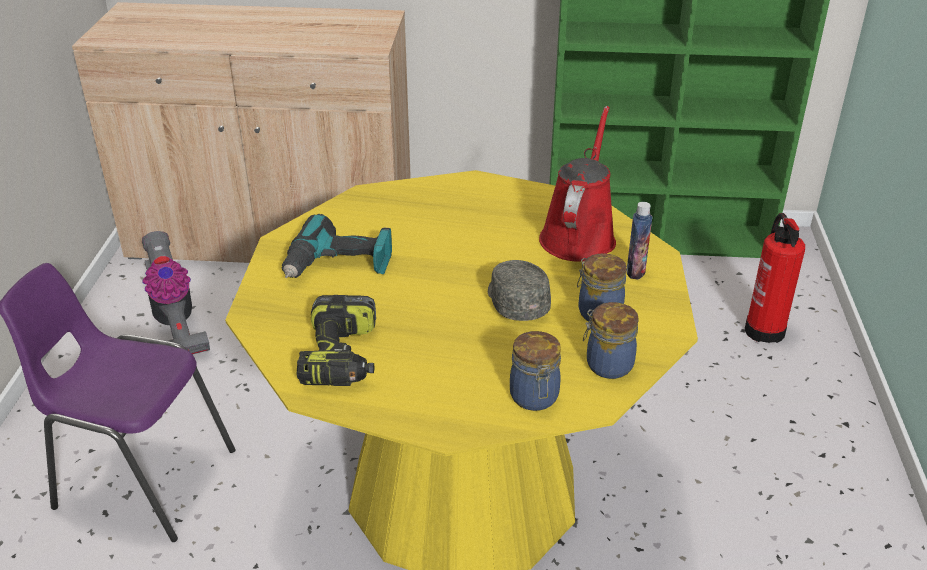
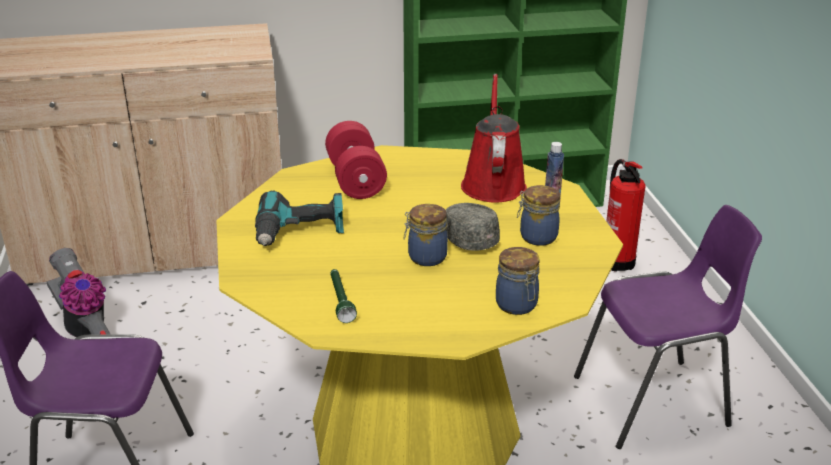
camera: 15 degrees left, 5 degrees down
(342, 357) = (340, 301): power drill -> green flashlight
(428, 209) = (355, 180): none -> red dumbbell
(607, 364) = (562, 273): jar -> jar (425, 257)
(746, 512) = (655, 402): none -> purple chair

